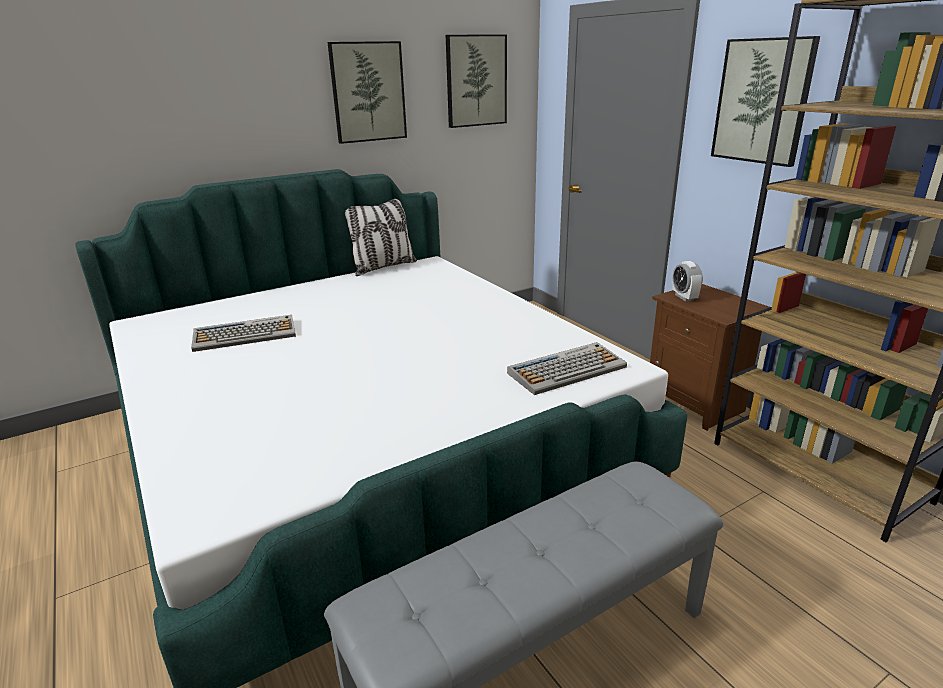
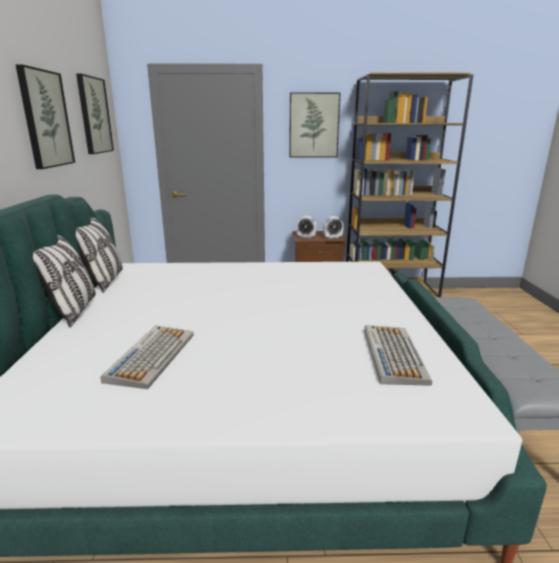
camera: 60 degrees left, 5 degrees down
(309, 282) = (73, 311): none -> pillow
(567, 369) = (357, 276): keyboard -> keyboard (392, 354)
(719, 312) = (332, 237): none -> alarm clock

